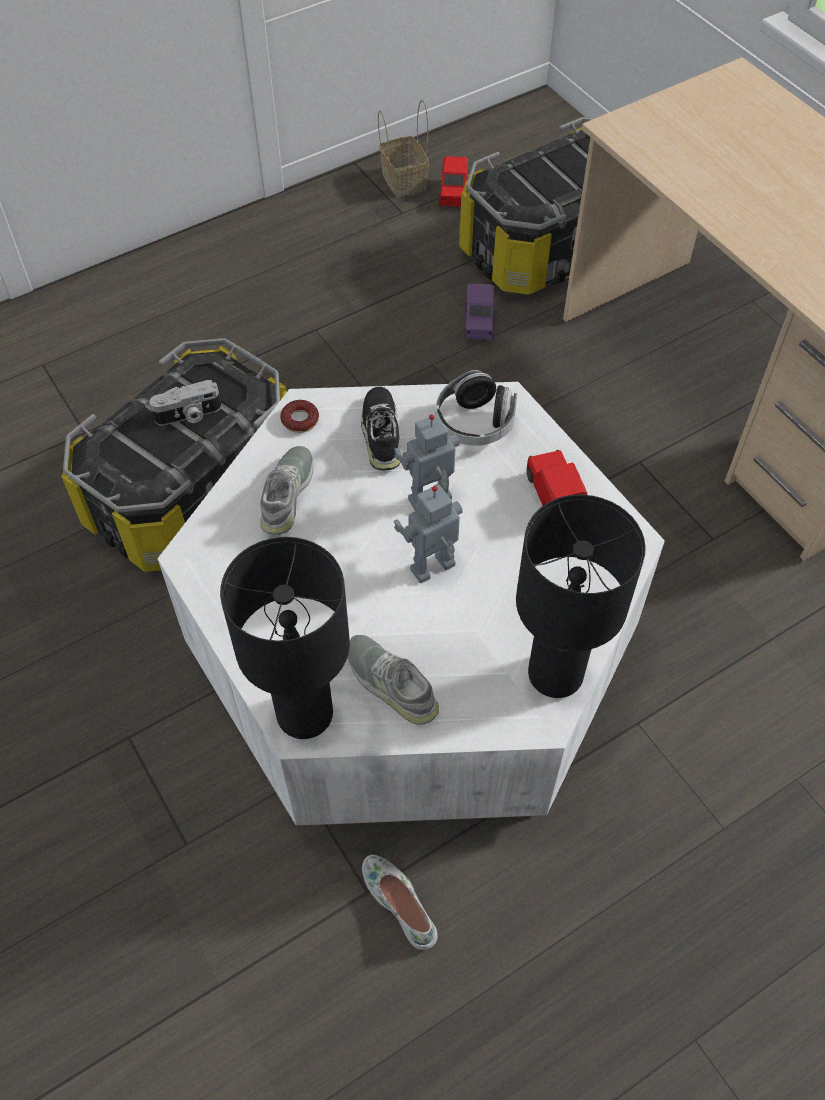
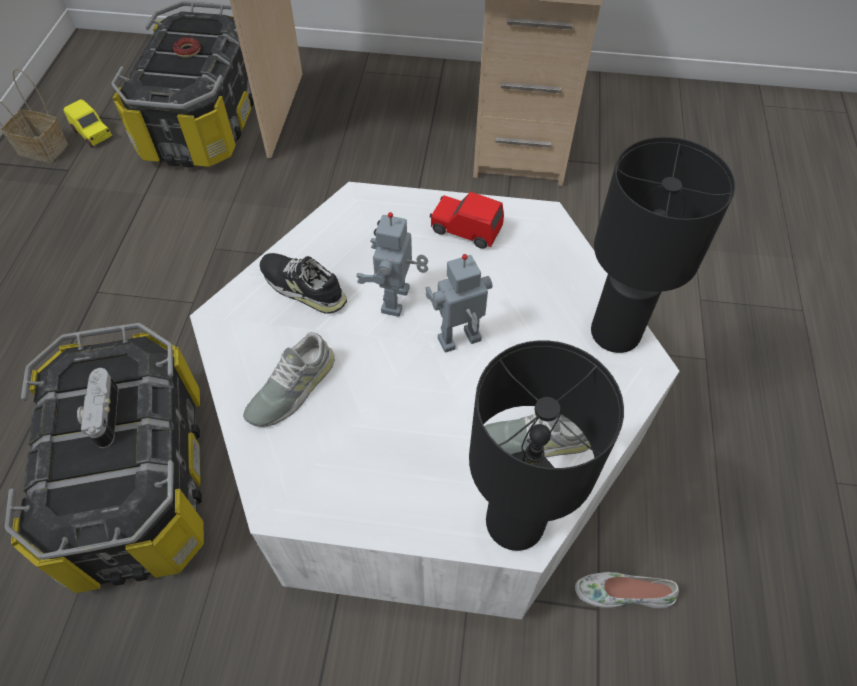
camera: 50 degrees left, 0 degrees up
(189, 415) = (103, 415): camera -> camera turned 150 degrees clockwise
(287, 494) = (291, 388): grey shoe -> grey shoe turned 105 degrees counterclockwise
(300, 420) = (229, 329): donut -> donut (188, 51)
(434, 569) = (460, 341): toy robot -> toy robot turned 60 degrees clockwise
(453, 194) = (93, 134): red toy car -> yellow toy car
(475, 423) = (357, 228): headphones -> none
(478, 324) = (215, 200): purple toy car -> none

